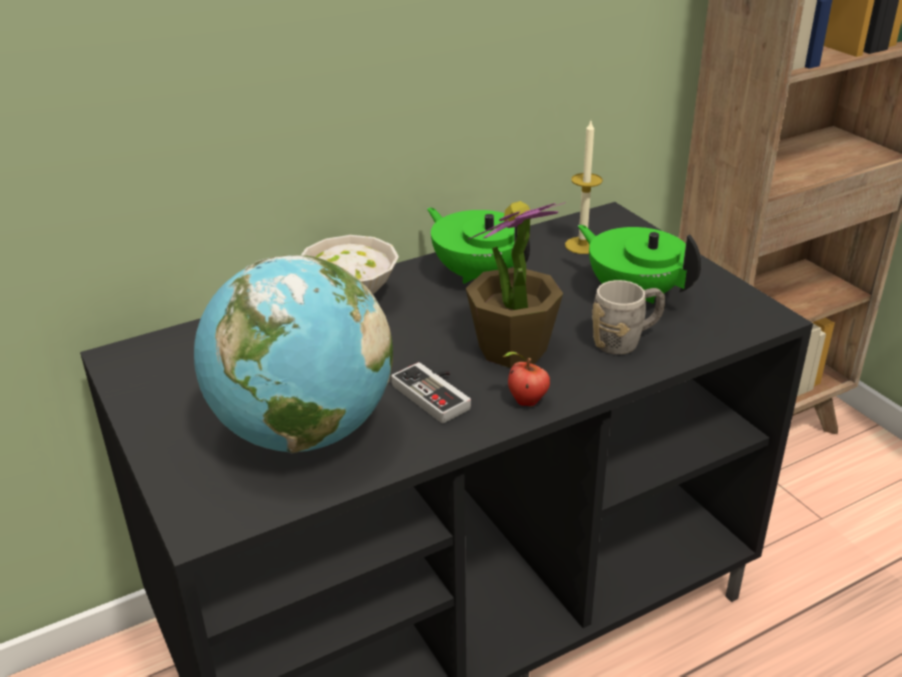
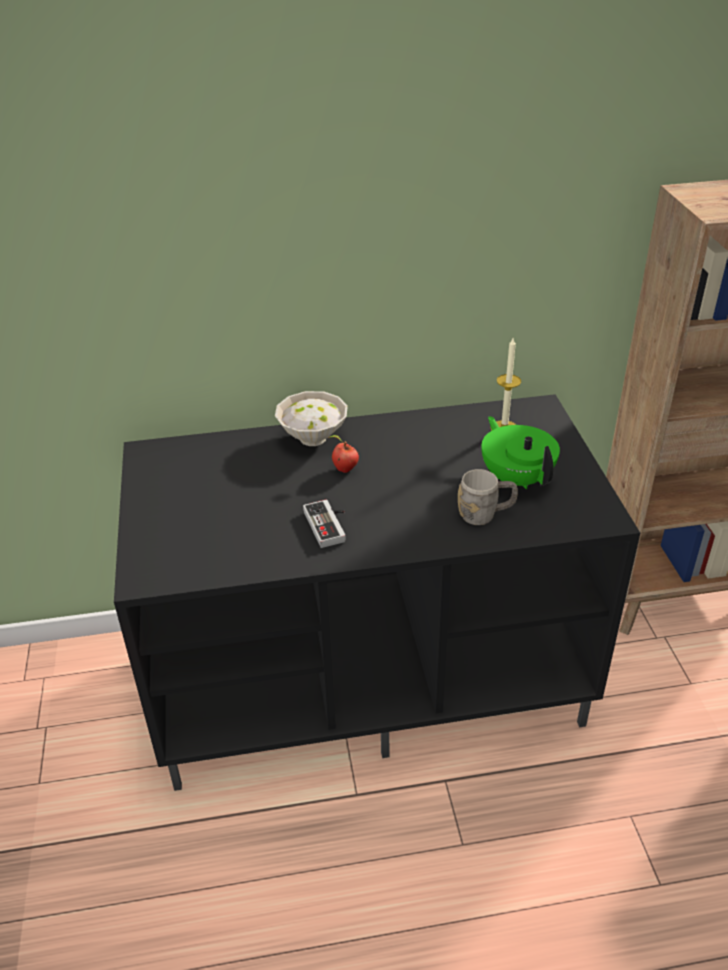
camera: 20 degrees right, 5 degrees up
(303, 432) = (230, 532): globe -> none
(478, 274) = (412, 437): green teapot -> none
(512, 348) = (400, 502): potted plant -> none
(525, 402) = (385, 545): apple -> apple (343, 469)

